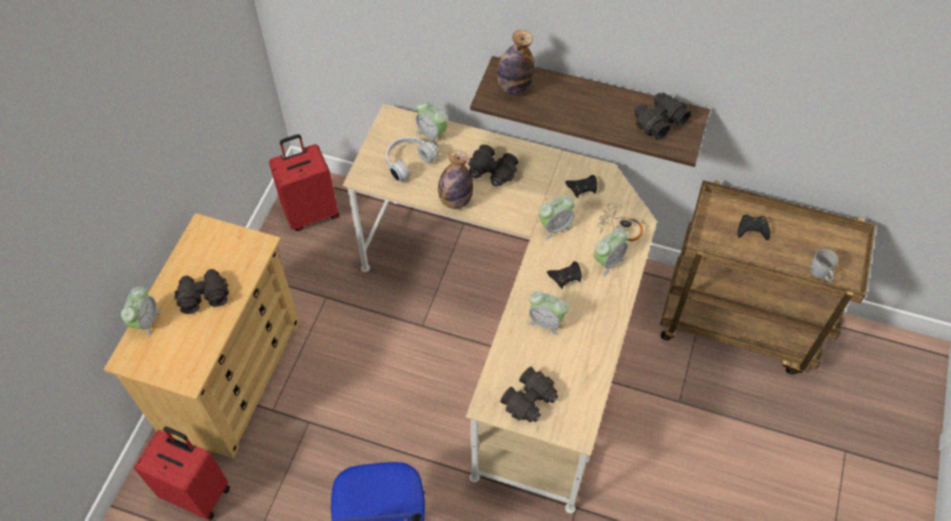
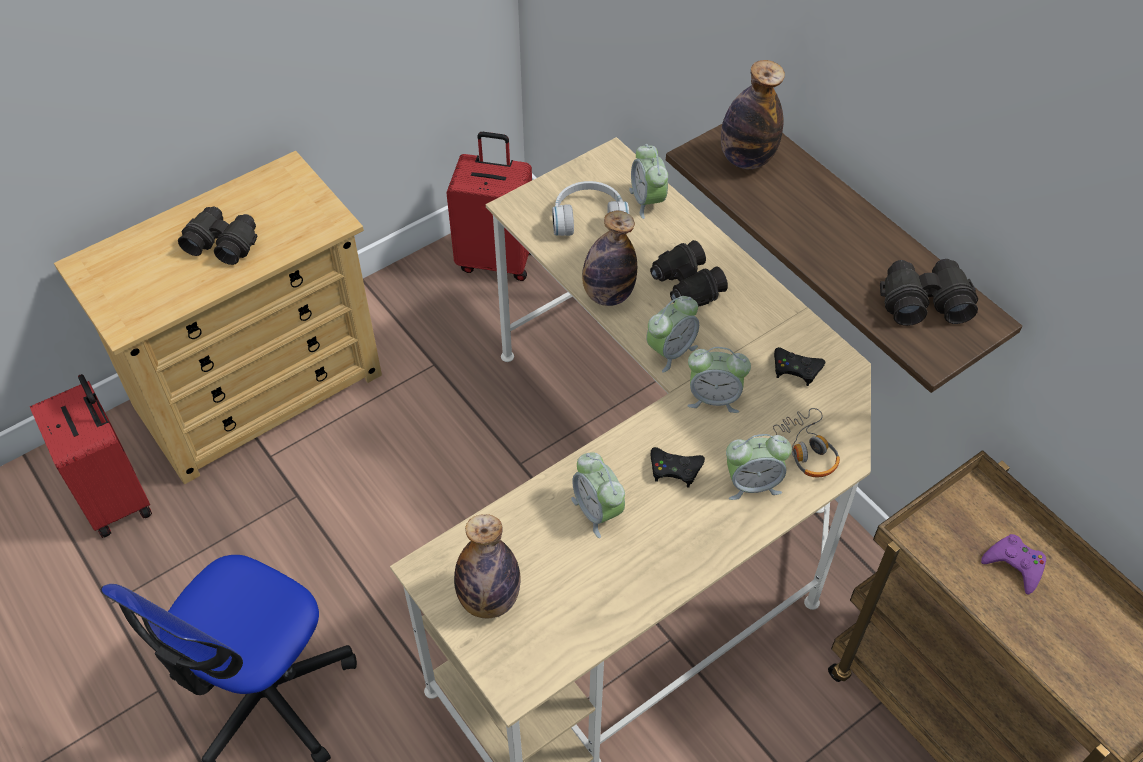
camera: 35 degrees right, 5 degrees down
(146, 321) = (139, 237): alarm clock -> alarm clock (670, 351)
(530, 400) = (489, 599): black binoculars -> bottle
(752, 229) = (1014, 565): black game controller -> purple game controller
(821, 274) = (1081, 696): white mug -> none

